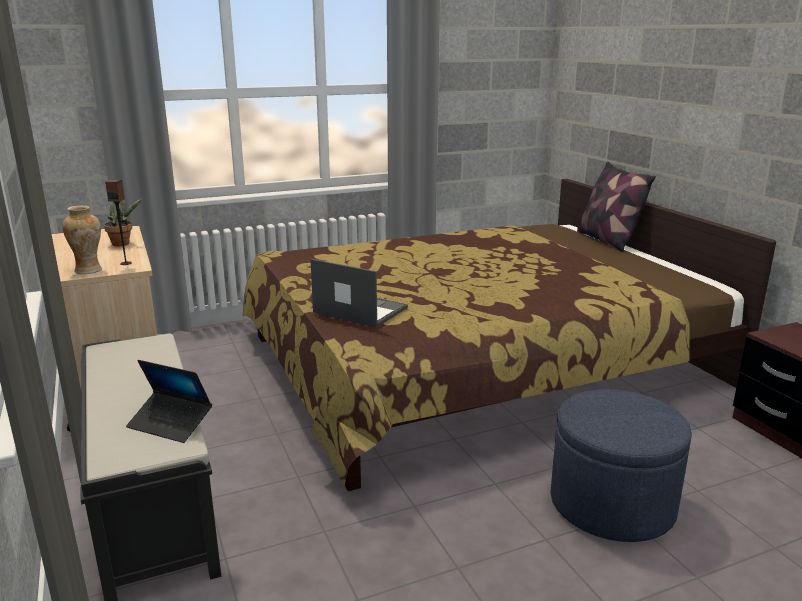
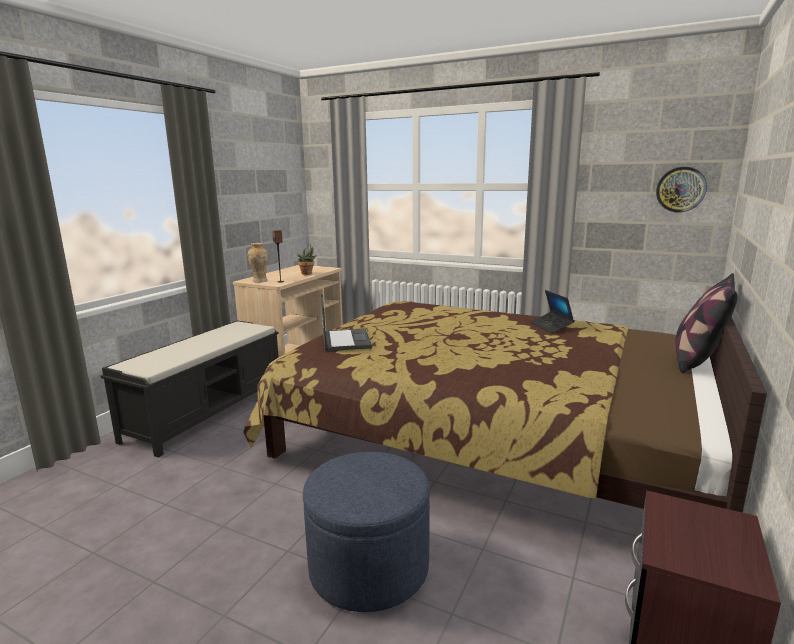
camera: 50 degrees right, 5 degrees down
(170, 424) = (172, 360): laptop -> laptop (551, 326)
(514, 87) = (680, 189): none -> wall clock

